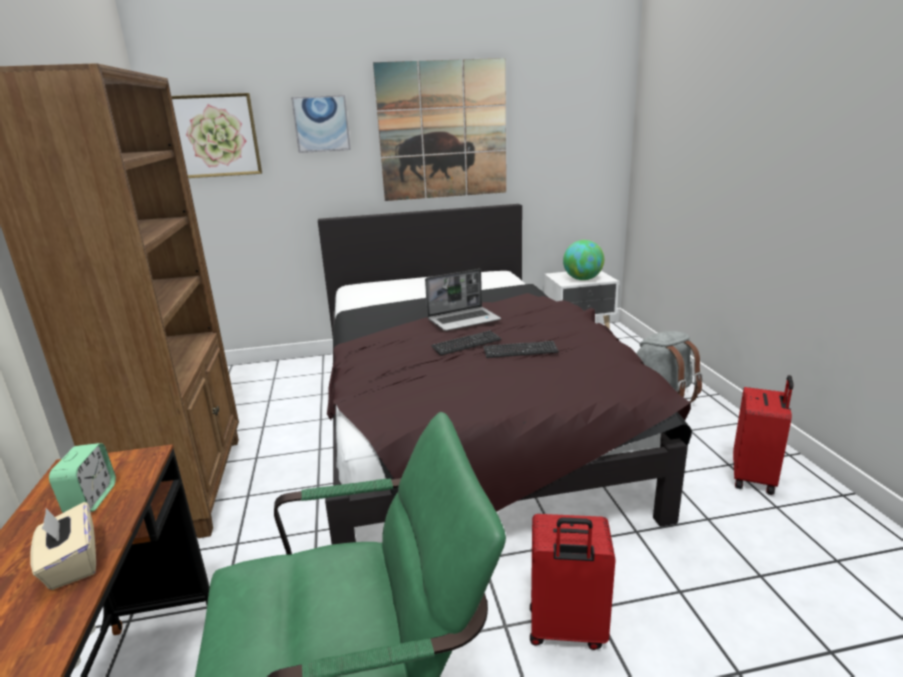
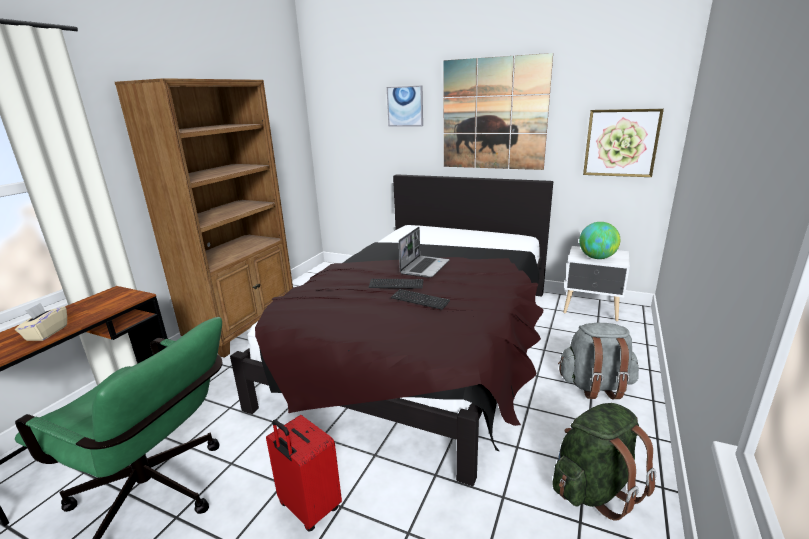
camera: 35 degrees right, 0 degrees up
(91, 499) = (94, 308): alarm clock -> none
(216, 136) = (342, 112): picture -> picture (621, 143)
(464, 320) = (424, 267): laptop -> laptop turned 75 degrees counterclockwise
(754, 478) = (594, 488): red suitcase -> green backpack

